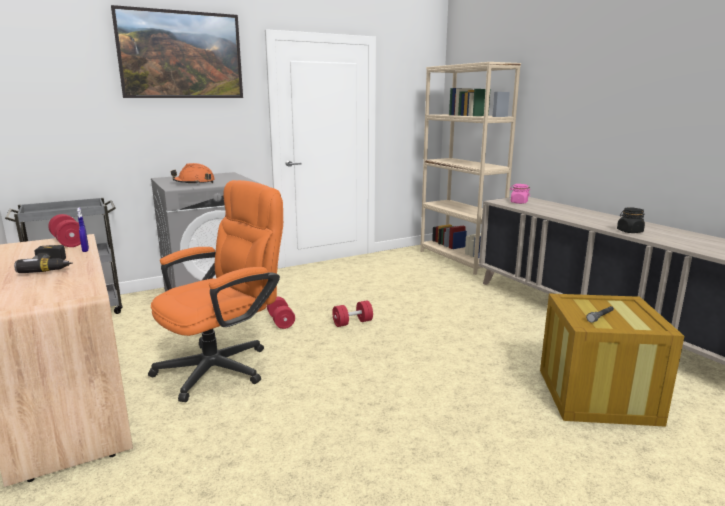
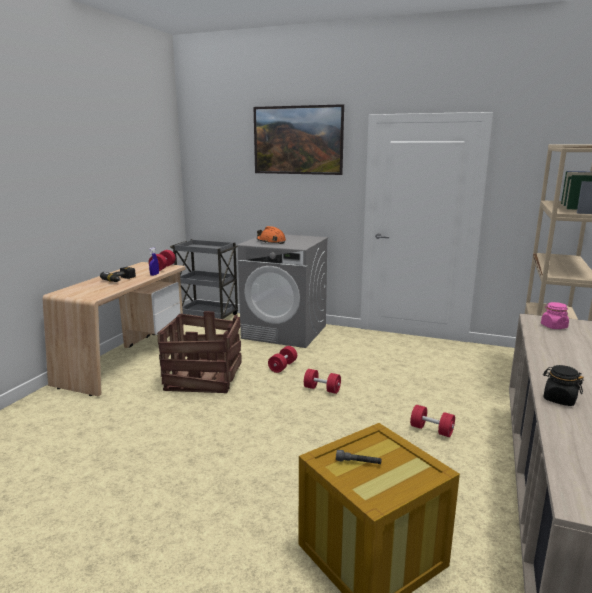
camera: 50 degrees right, 0 degrees up
(224, 365) = (203, 378): orange office chair -> crate
(472, 313) = (431, 430): none -> red dumbbell

